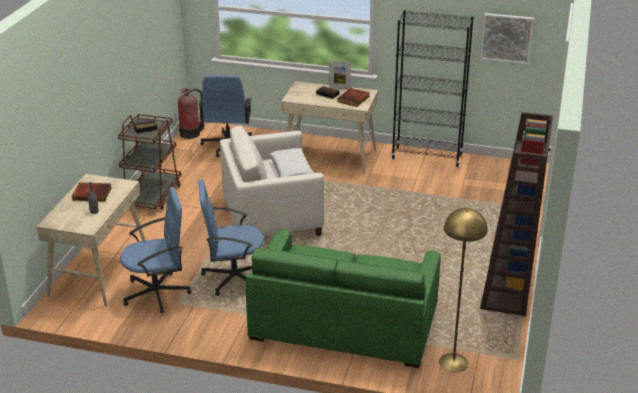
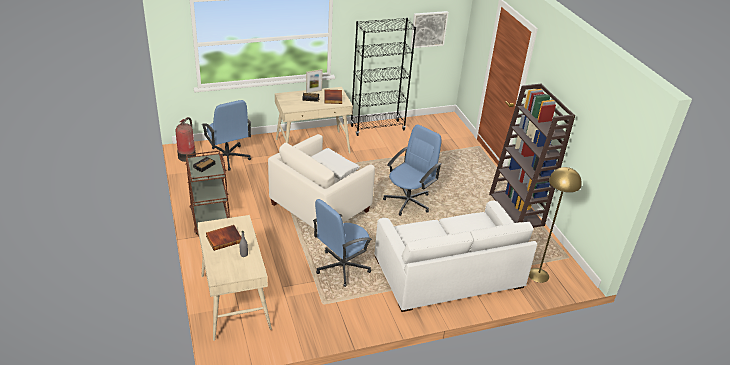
camera: 35 degrees left, 5 degrees up
(157, 293) = (299, 302): blue office chair -> blue office chair (408, 201)
(343, 322) = (448, 273): green sofa -> white sofa

